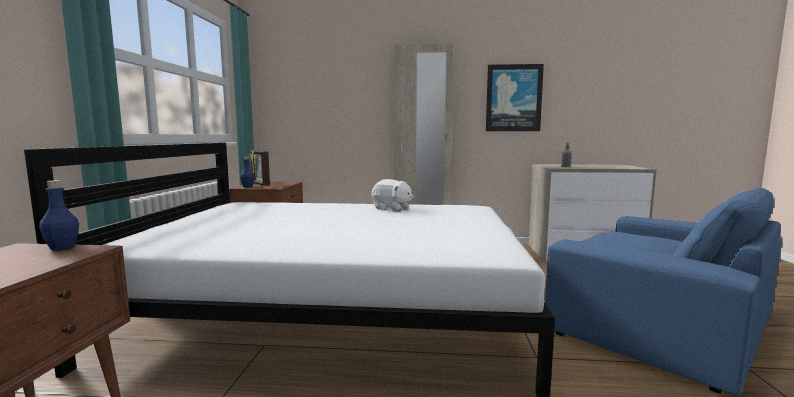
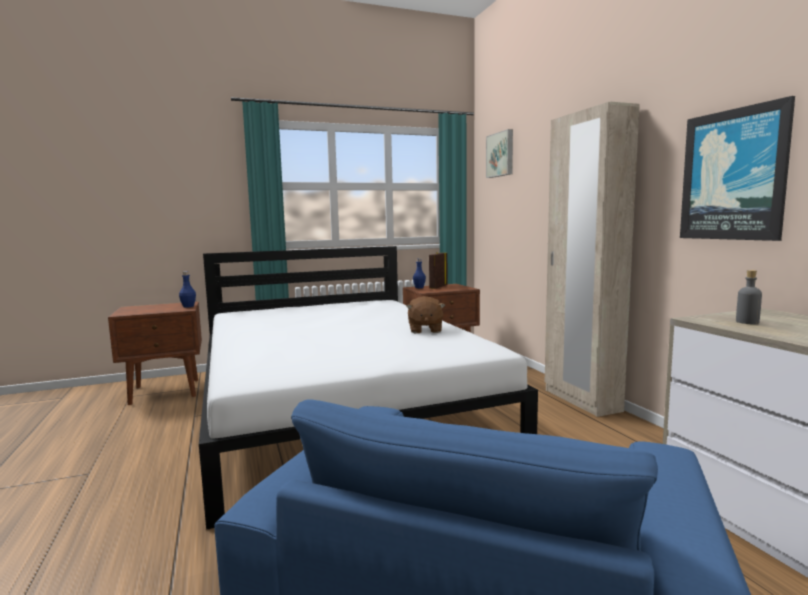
camera: 65 degrees right, 0 degrees up
(292, 61) = (501, 154): none -> picture
(392, 208) = (425, 330): white plush toy -> brown plush toy

